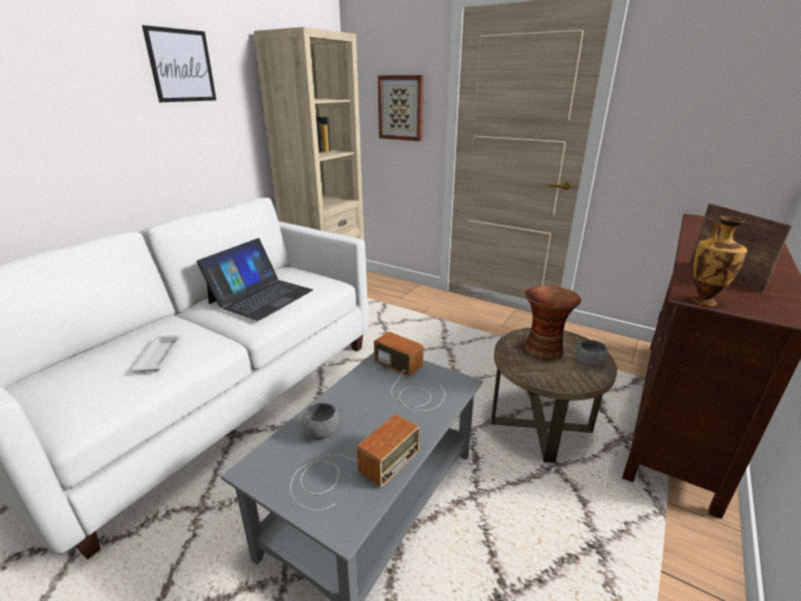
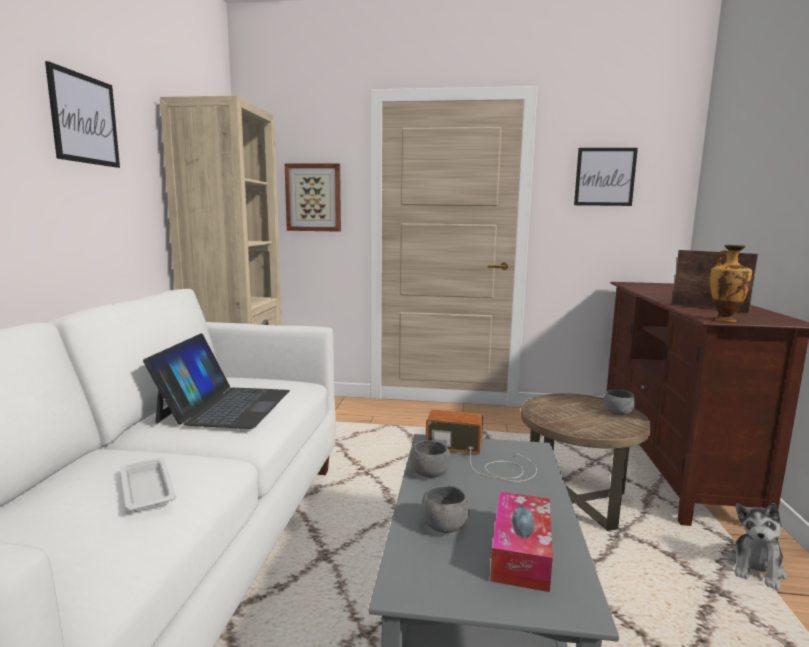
camera: 25 degrees left, 15 degrees down
(351, 471) = (521, 552): radio -> tissue box
(356, 385) = (429, 474): none -> grey bowl
(542, 349) = (568, 410): vase -> none
(662, 543) = (756, 569): none -> plush toy
(701, 89) = (605, 177): none -> picture

